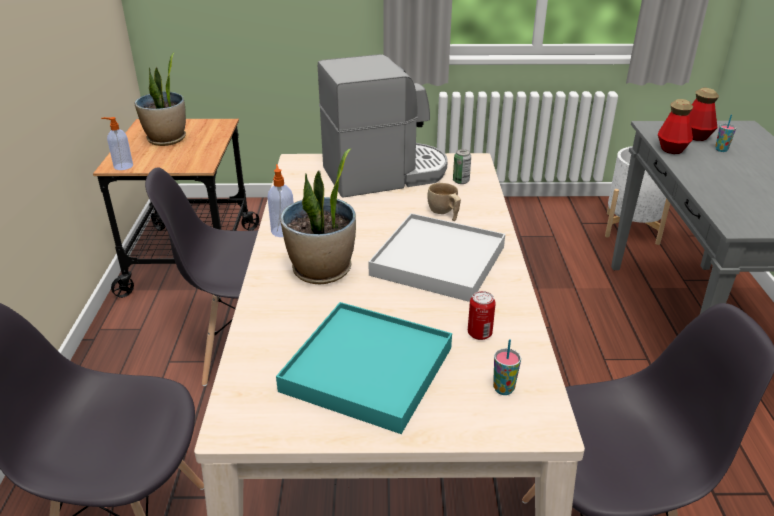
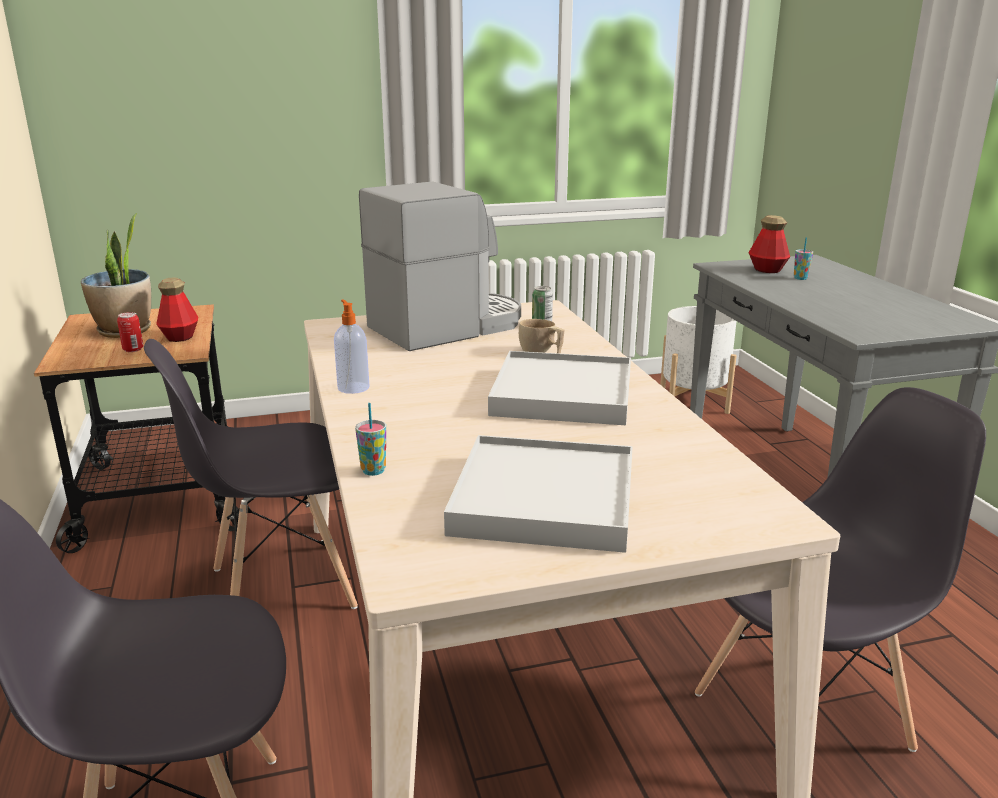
camera: 15 degrees left, 10 degrees down
(122, 166) = (75, 362): soap dispenser -> none
(322, 271) = (427, 418): potted plant -> none
(367, 369) = (544, 499): turquoise tray -> white tray
(479, 334) = (654, 451): can -> can (133, 349)
(503, 389) = (715, 495): cup -> cup (373, 471)
(671, 149) = (751, 281): bottle -> bottle (180, 337)

